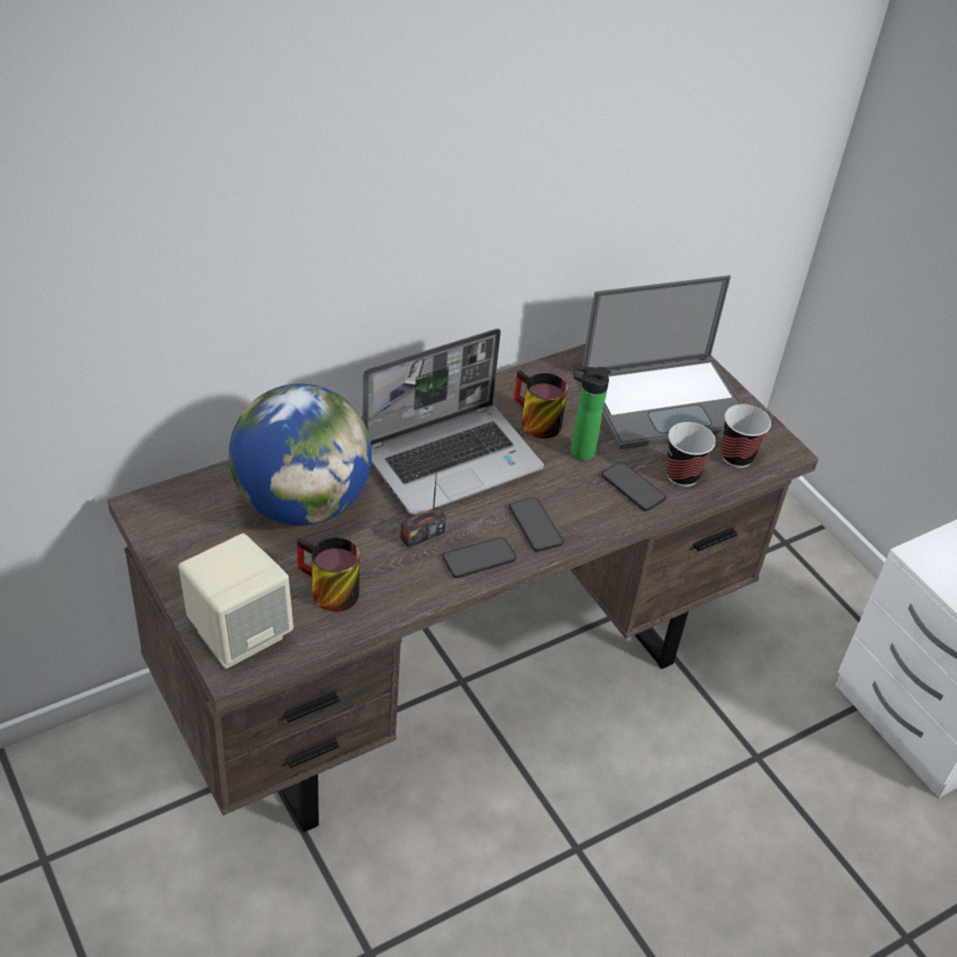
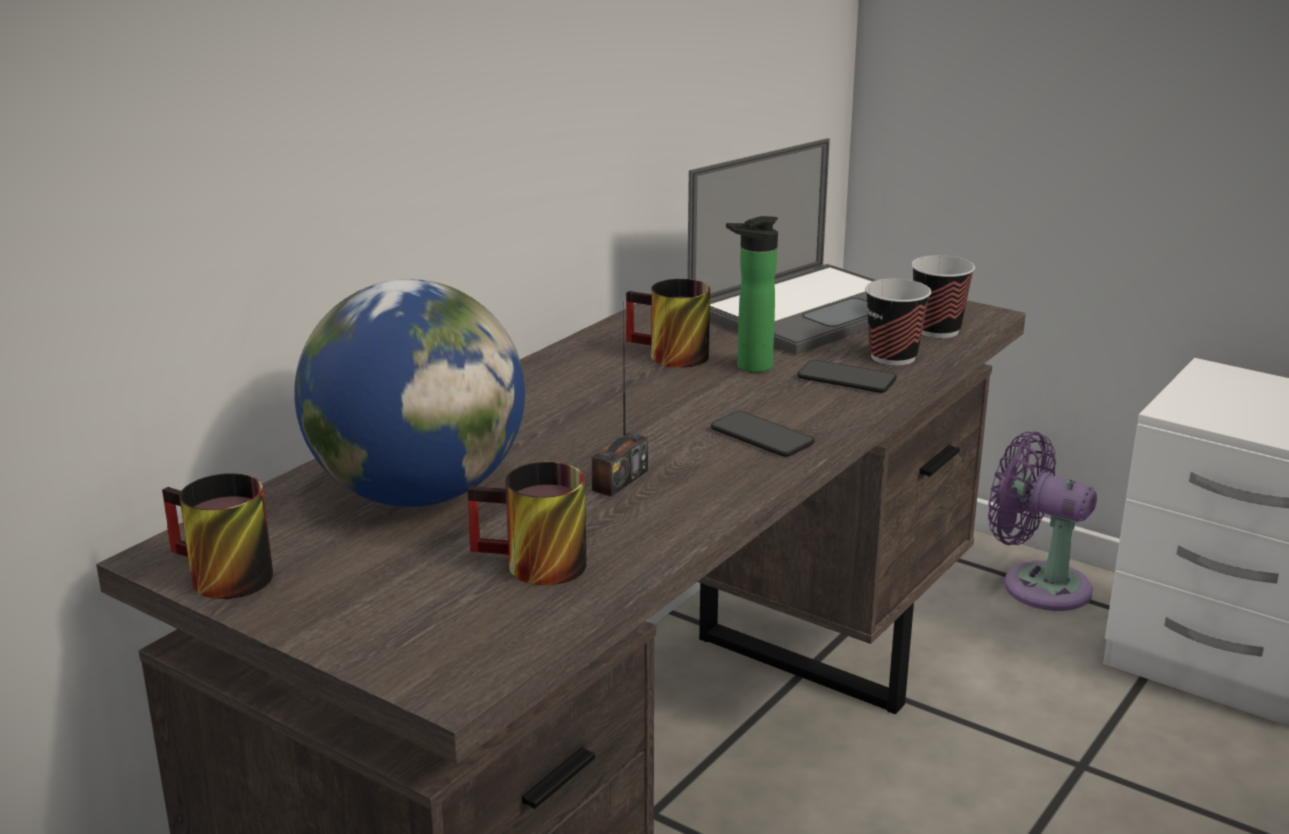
camera: 20 degrees left, 20 degrees down
(160, 535) = (216, 577): none -> mug
(239, 634) = (433, 646): beige speaker -> none
(453, 459) = (595, 408): laptop -> none
(479, 558) = (718, 482): phone -> none
(840, 600) = (1037, 584): none -> purple fan

